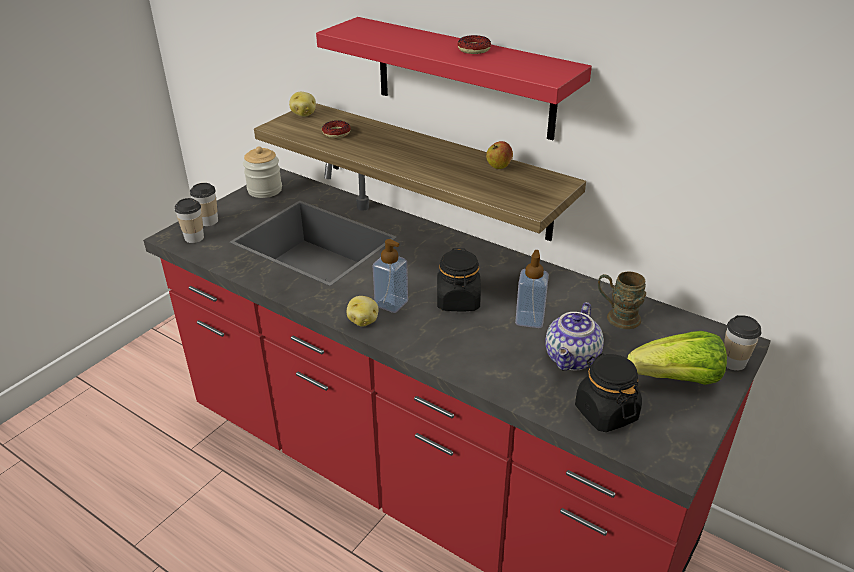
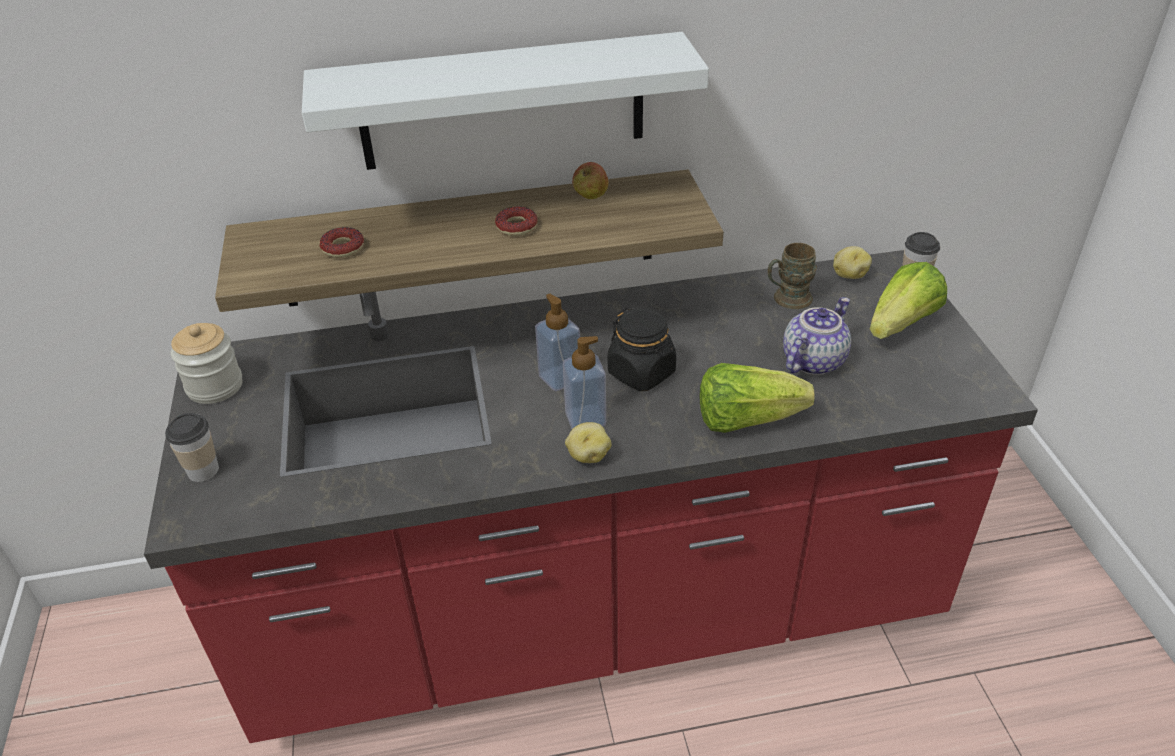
camera: 45 degrees left, 5 degrees up
(194, 238) = (220, 502): cup -> none
(303, 114) = (252, 245): potato -> potato (849, 275)
(463, 78) = (502, 102): red shelf -> white shelf
(474, 49) = (539, 59): donut -> donut (516, 227)
(475, 361) = (746, 419): none -> lettuce
(529, 319) = (727, 348): soap dispenser -> soap dispenser (560, 378)
(573, 359) = (812, 360): teapot -> teapot turned 120 degrees counterclockwise
(605, 412) = (900, 388): black jar -> none

